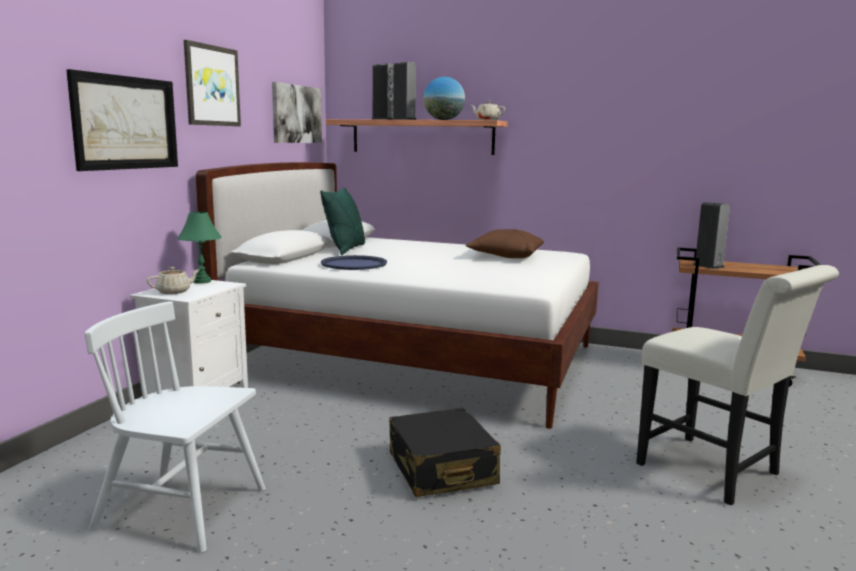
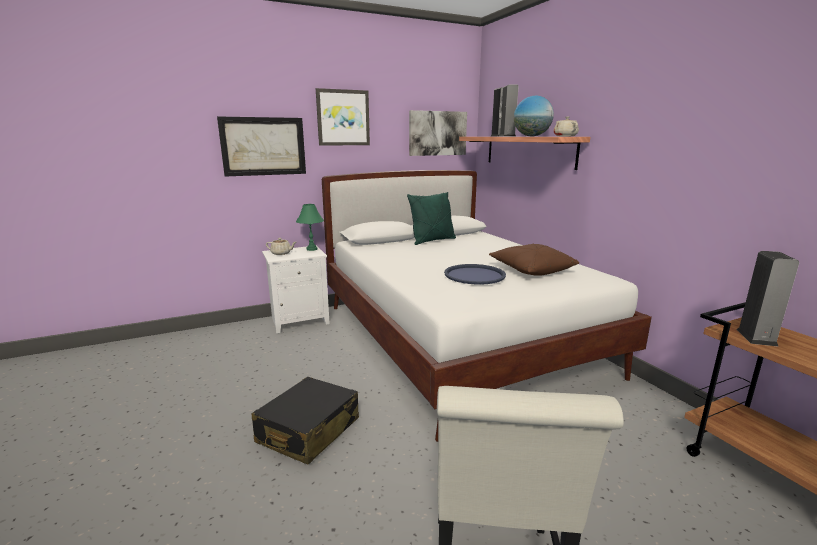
camera: 45 degrees right, 5 degrees up
(182, 509) = (178, 384): white chair -> none
(354, 264) = (396, 254): blue tray -> blue tray (474, 275)

